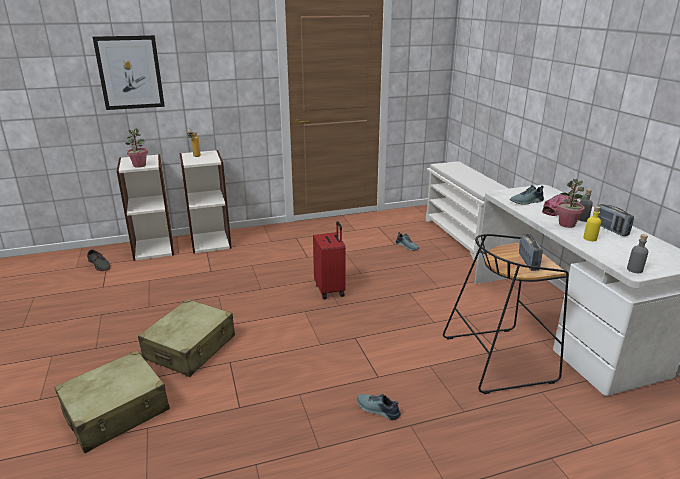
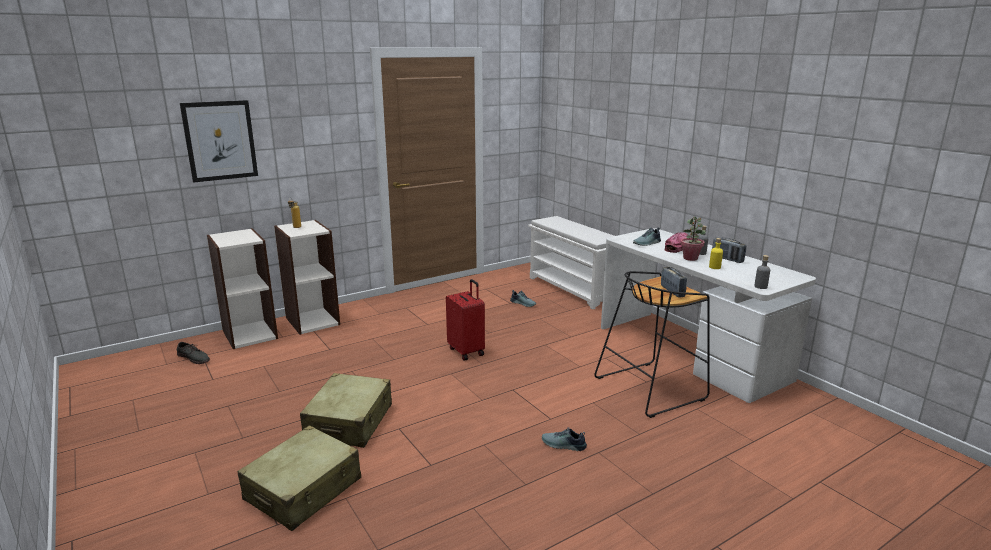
camera: 15 degrees left, 5 degrees down
(139, 165) = (239, 241): potted plant -> none

